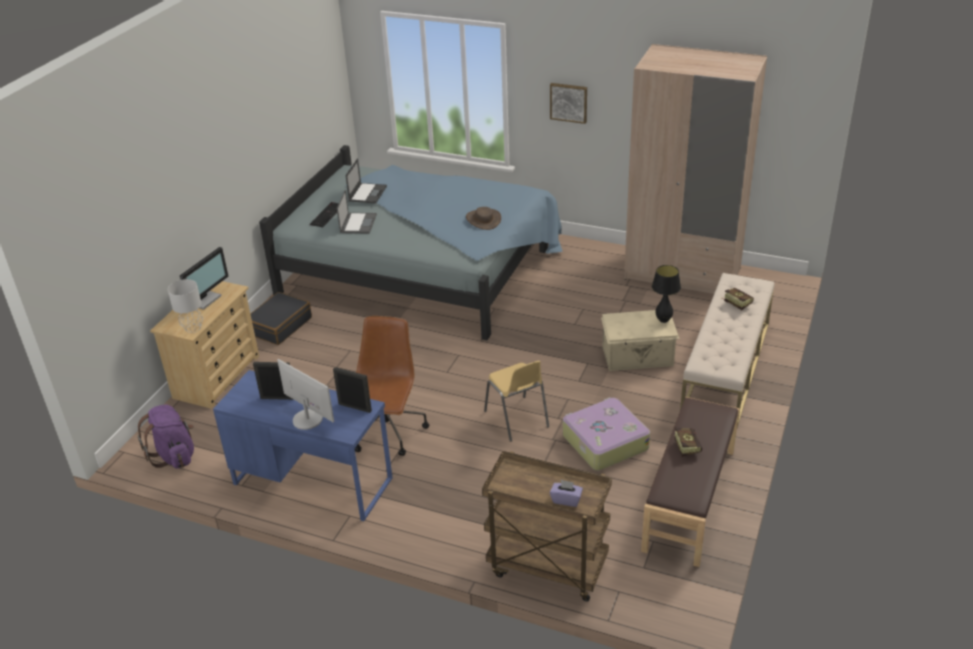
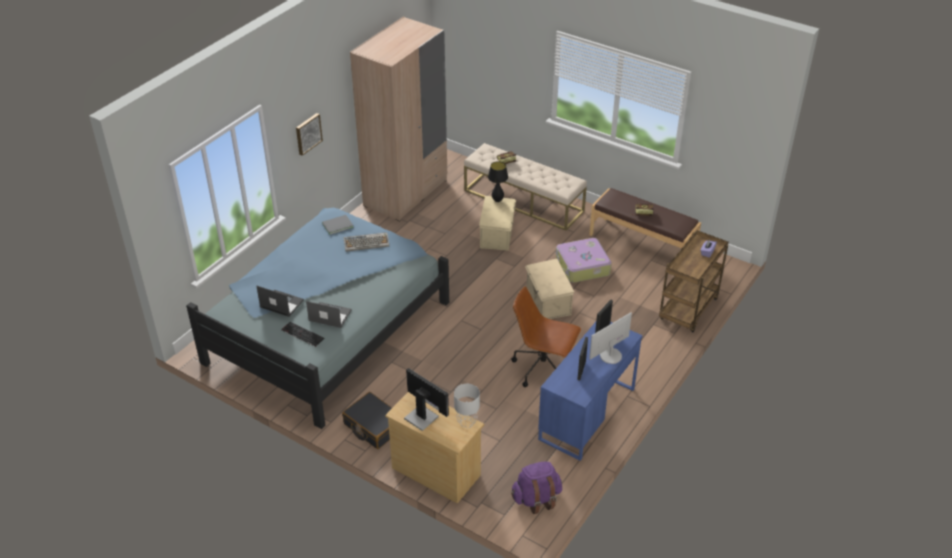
camera: 80 degrees left, 5 degrees up
(483, 219) = (366, 242): brown hat -> keyboard
(507, 197) = (336, 225): none -> grey book
(517, 419) = (547, 301): yellow chair -> beige storage box

